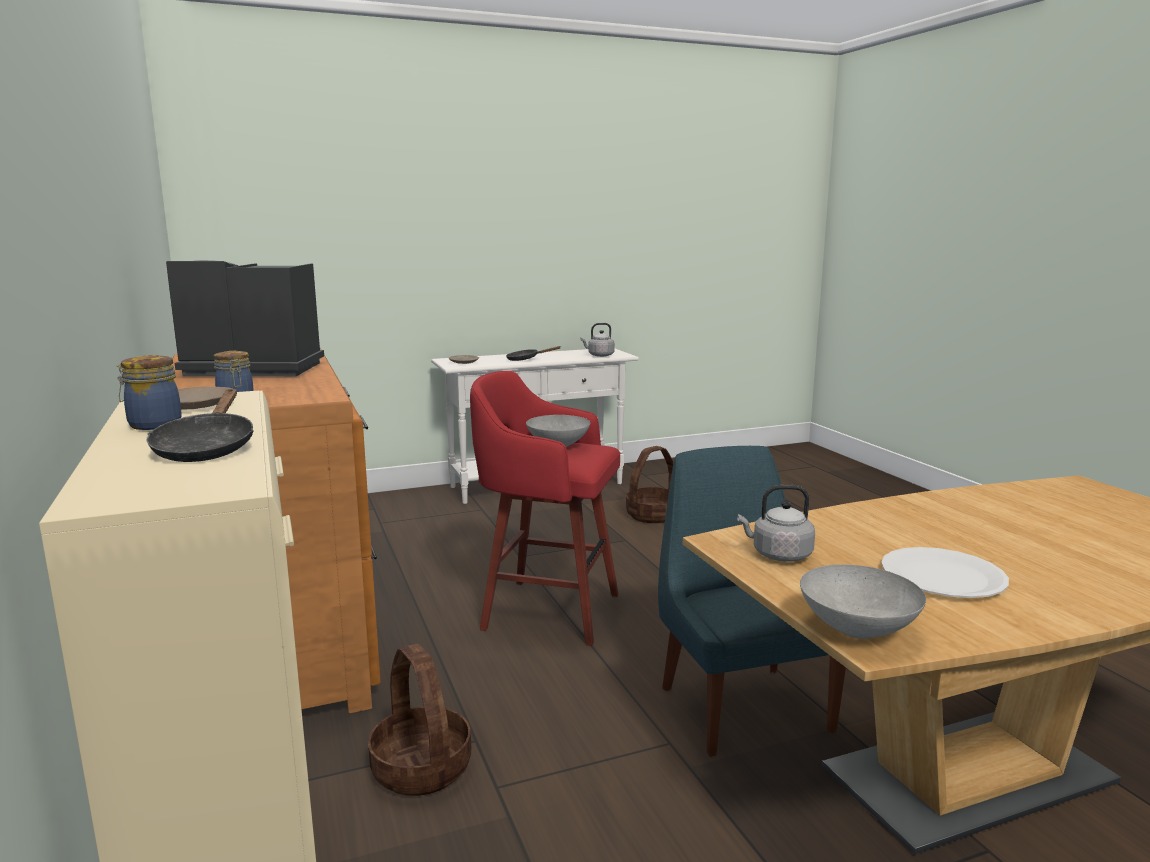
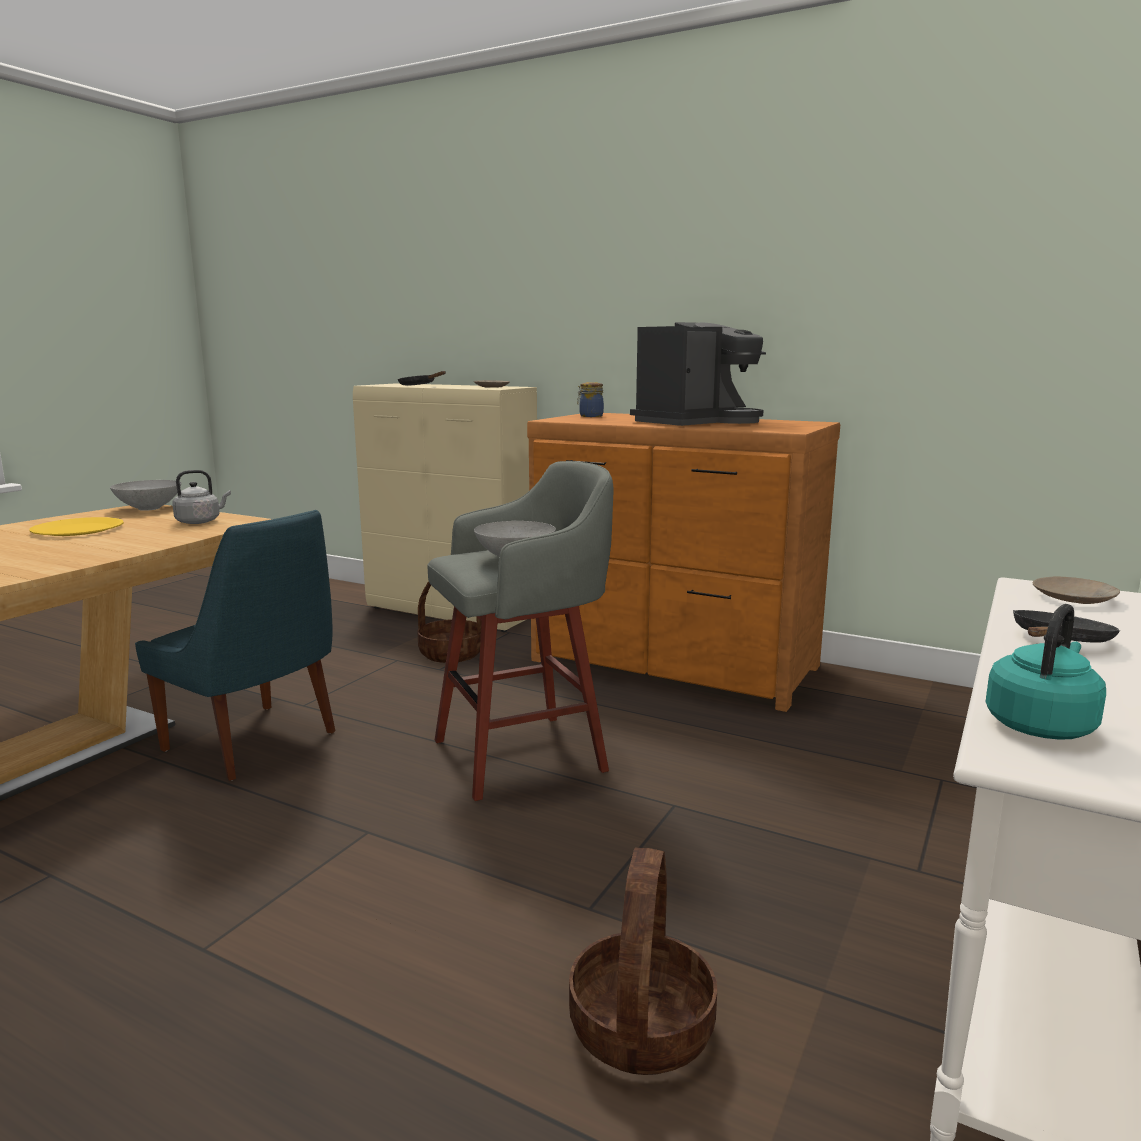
camera: 140 degrees right, 0 degrees up
(153, 425) = (472, 386): jar -> none
(547, 610) = (525, 754): red stool -> grey stool
(599, 355) = (1041, 725): grey kettle -> turquoise kettle
(942, 576) = (78, 529): white plate -> yellow plate

